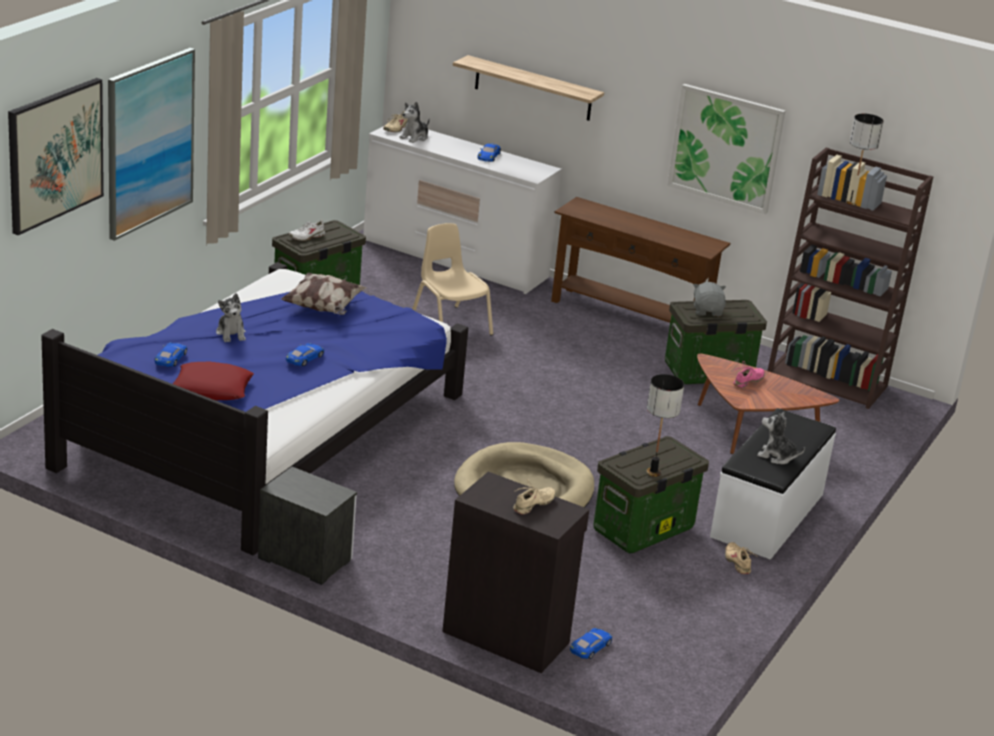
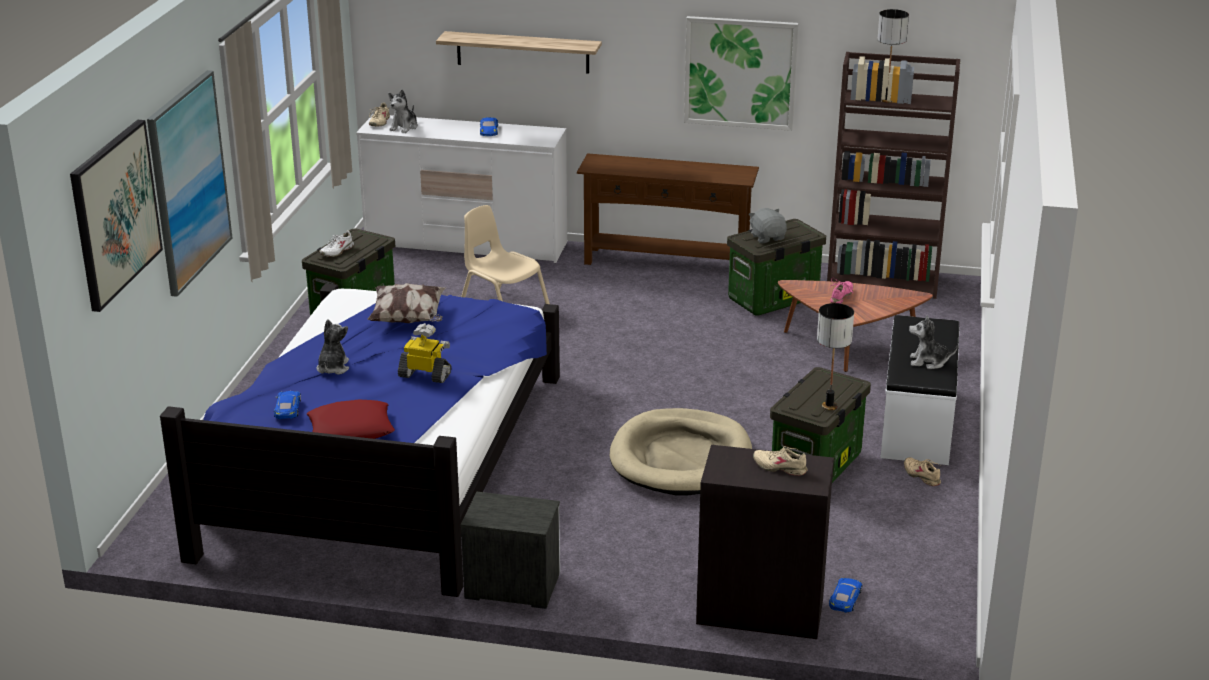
camera: 15 degrees left, 0 degrees up
(231, 334) = (333, 368): plush toy -> plush toy turned 135 degrees counterclockwise
(305, 358) = (425, 375): blue toy car -> toy robot
(534, 505) = (780, 467): beige shoe -> beige shoe turned 90 degrees counterclockwise

